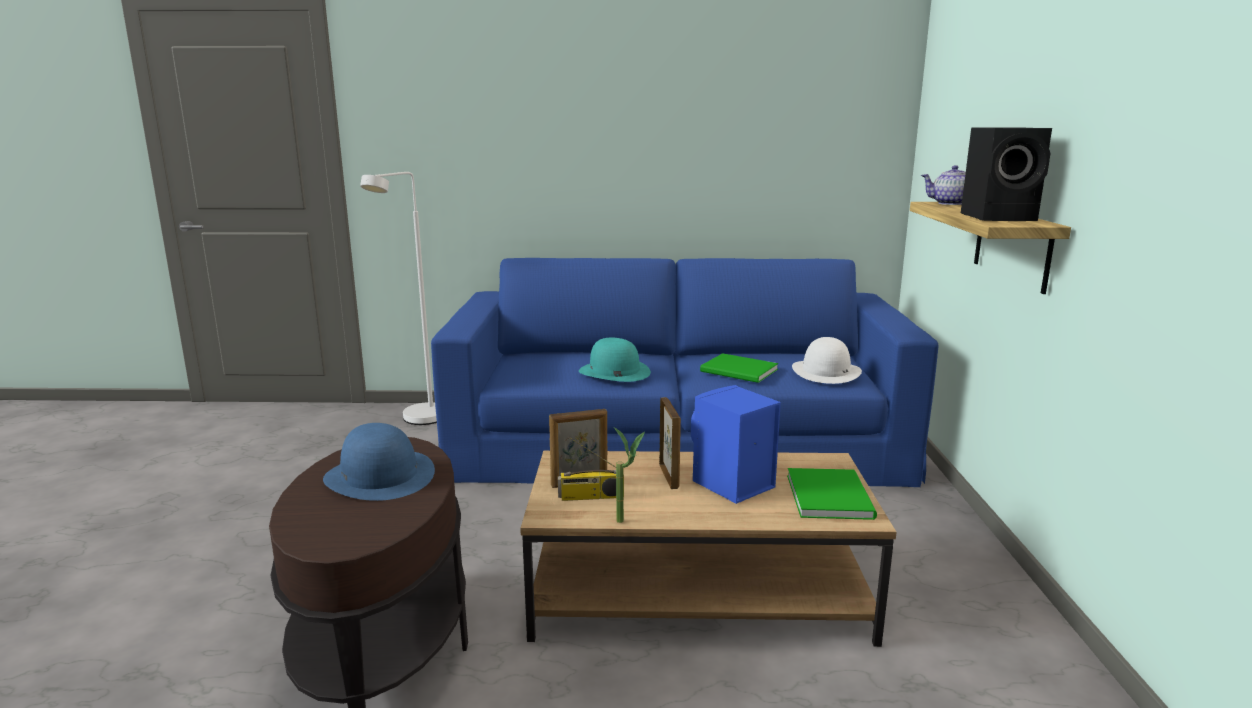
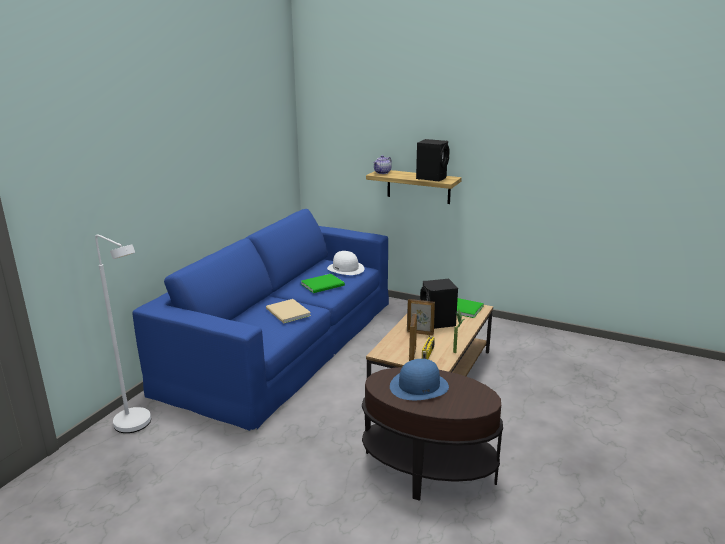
camera: 65 degrees left, 5 degrees up
(614, 371) = (287, 313): turquoise hat -> beige book
(730, 485) = (438, 323): blue speaker -> black speaker

